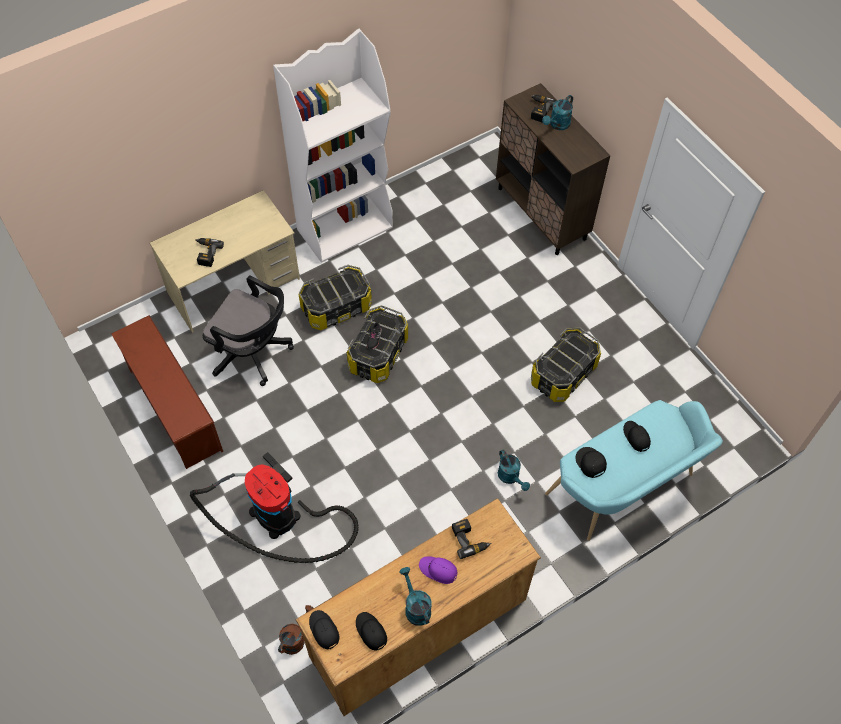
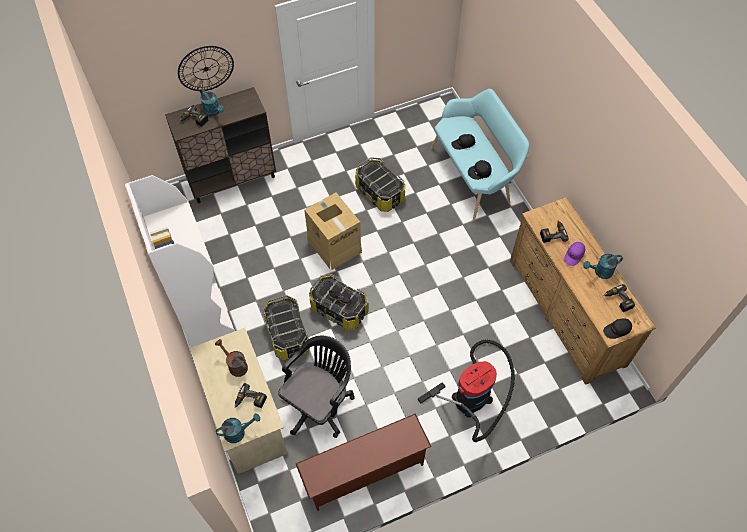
camera: 80 degrees left, 0 degrees up
(295, 638) = (571, 392): brown watering can -> brown watering can (235, 365)
(371, 632) = (618, 301): black cap -> power drill
(469, 335) = (334, 245): none -> cardboard box
(511, 477) = (458, 239): turquoise watering can -> turquoise watering can (238, 432)
(588, 84) = (206, 68): none -> wall clock

